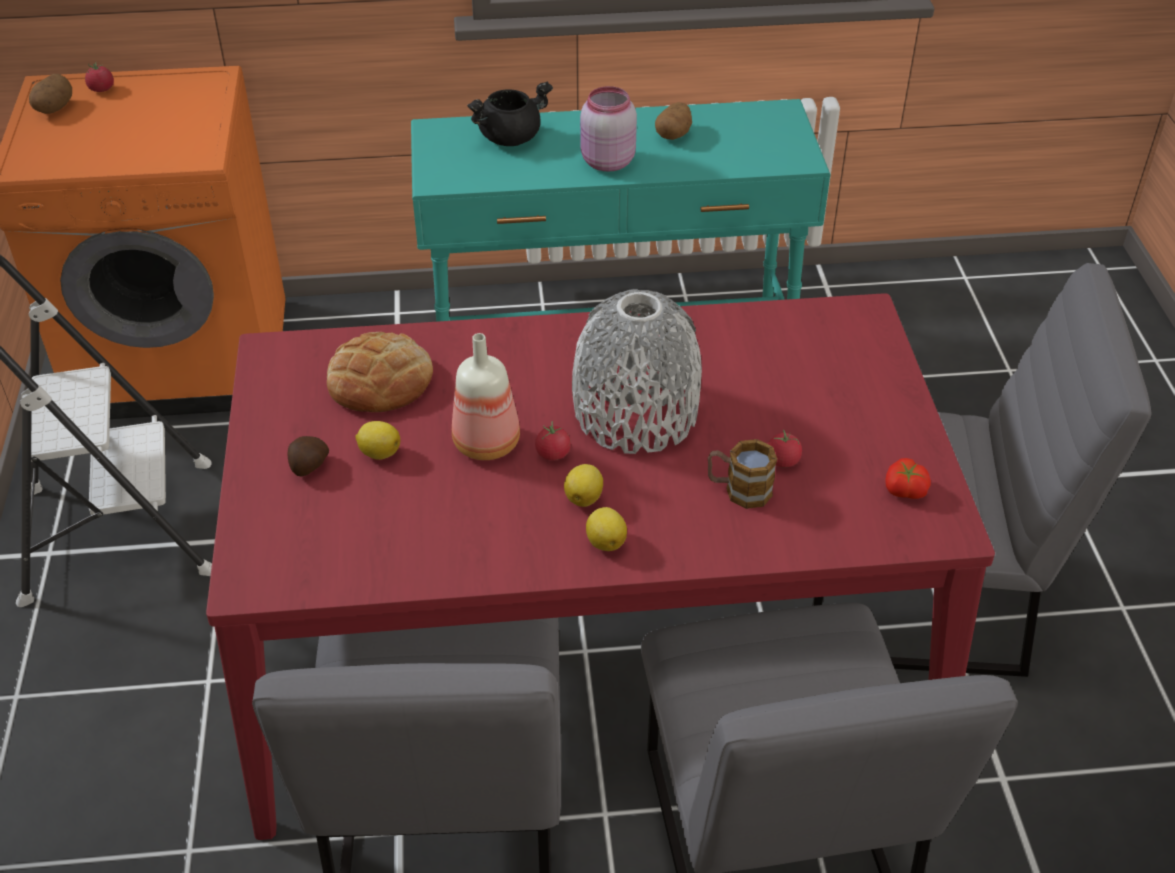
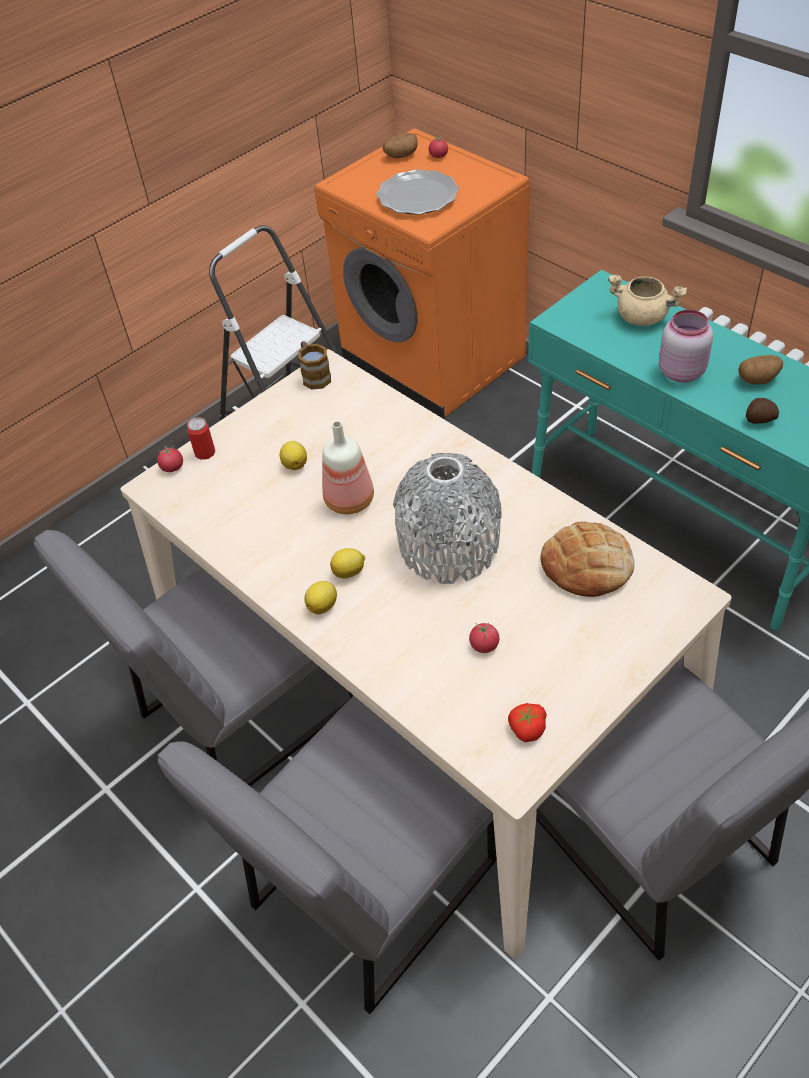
camera: 55 degrees right, 5 degrees up
(142, 136) = (418, 196): none -> plate
(257, 512) = (205, 453): none -> can
(308, 467) = (256, 446): potato -> potato (759, 420)
(380, 381) = (351, 424): bread -> bread (587, 565)
(510, 137) = (643, 316): black cooking pot -> beige cooking pot
(553, 454) = (371, 534): tomato -> tomato (172, 467)
(587, 652) = (420, 689): red dining table -> beige dining table
(738, 490) = (432, 640): mug -> mug (314, 375)

